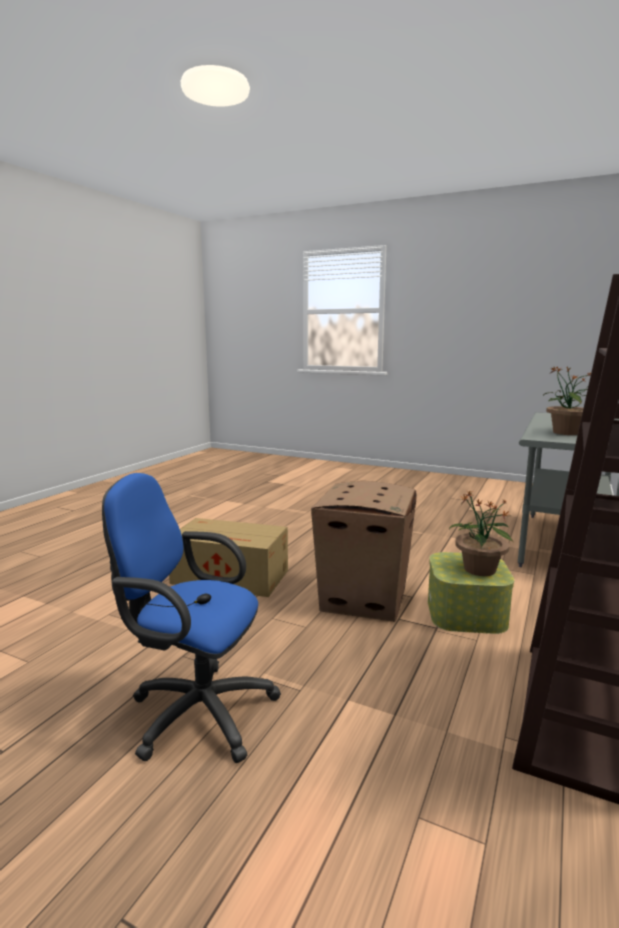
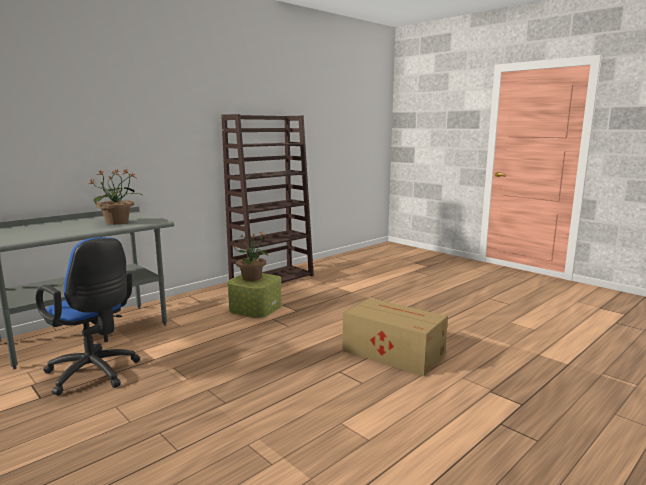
camera: 160 degrees left, 0 degrees up
(195, 711) = (416, 297): blue office chair -> blue office chair (95, 374)
(364, 598) = (304, 322): cardboard box -> none

